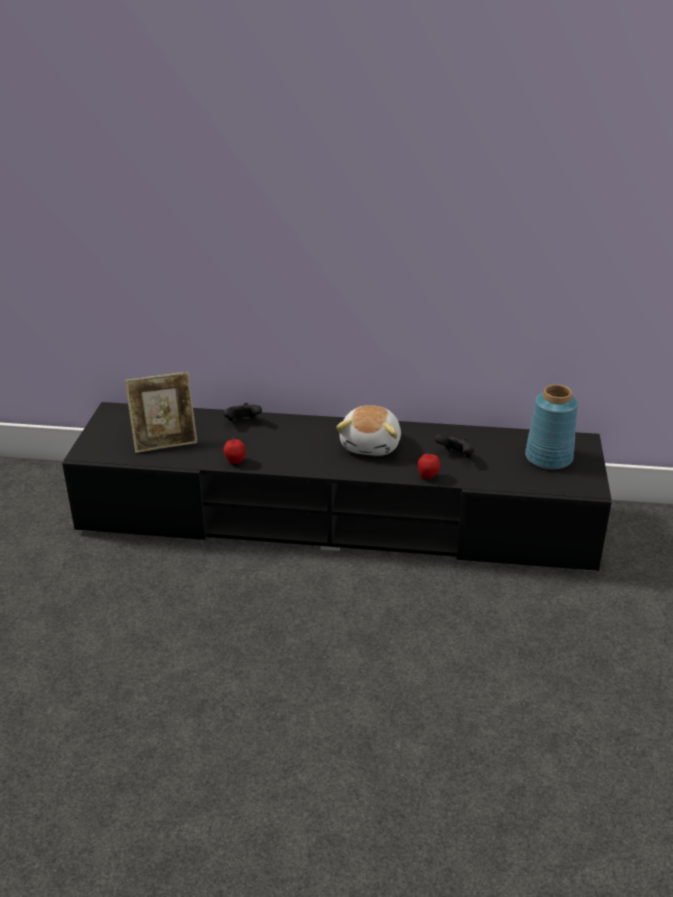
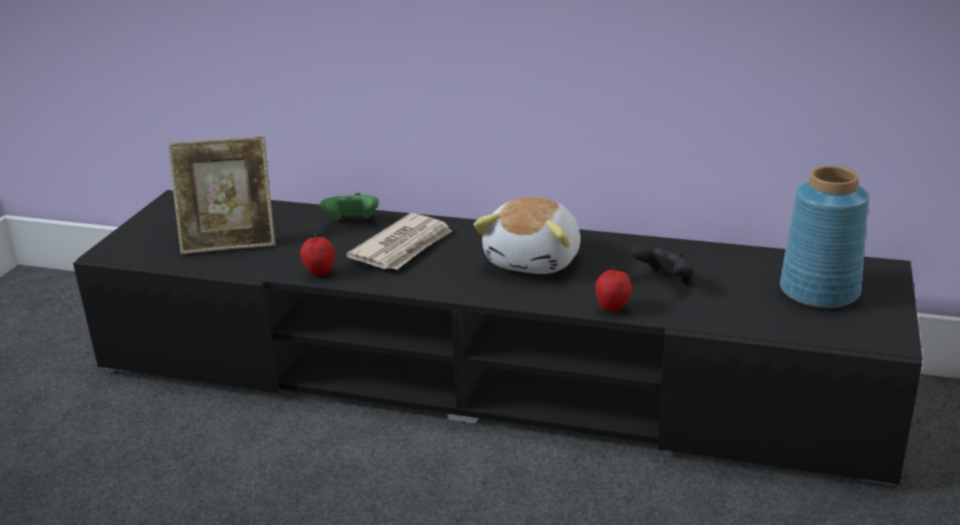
camera: 10 degrees right, 5 degrees down
(242, 422) = (352, 222): black game controller -> green game controller
(283, 439) = (403, 247): none -> newspaper

